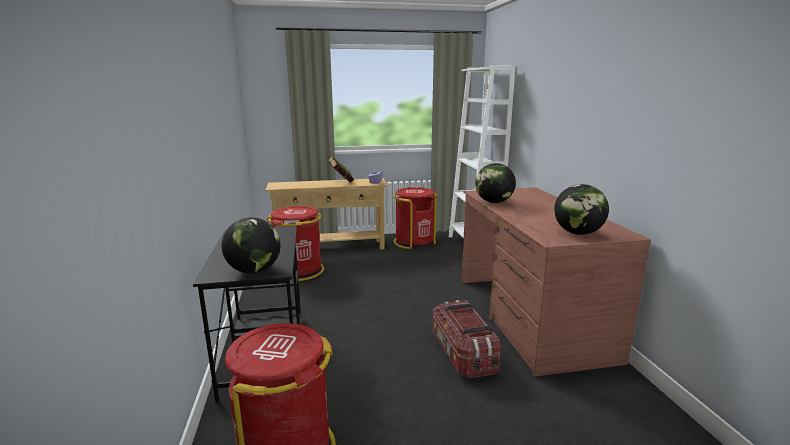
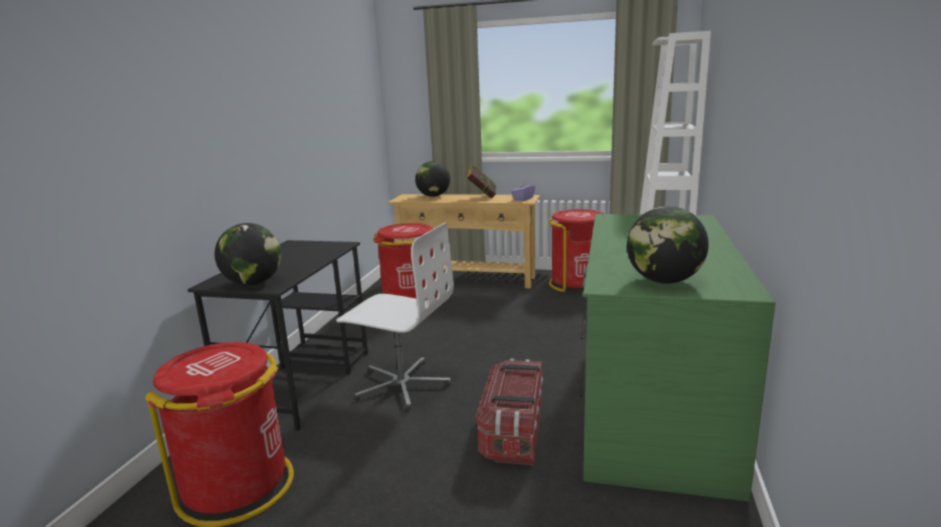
camera: 25 degrees right, 0 degrees up
(352, 338) = (402, 385): none -> white office chair
(494, 202) = (611, 231): globe -> globe (433, 196)
(529, 316) = (652, 403): brown desk -> green desk

